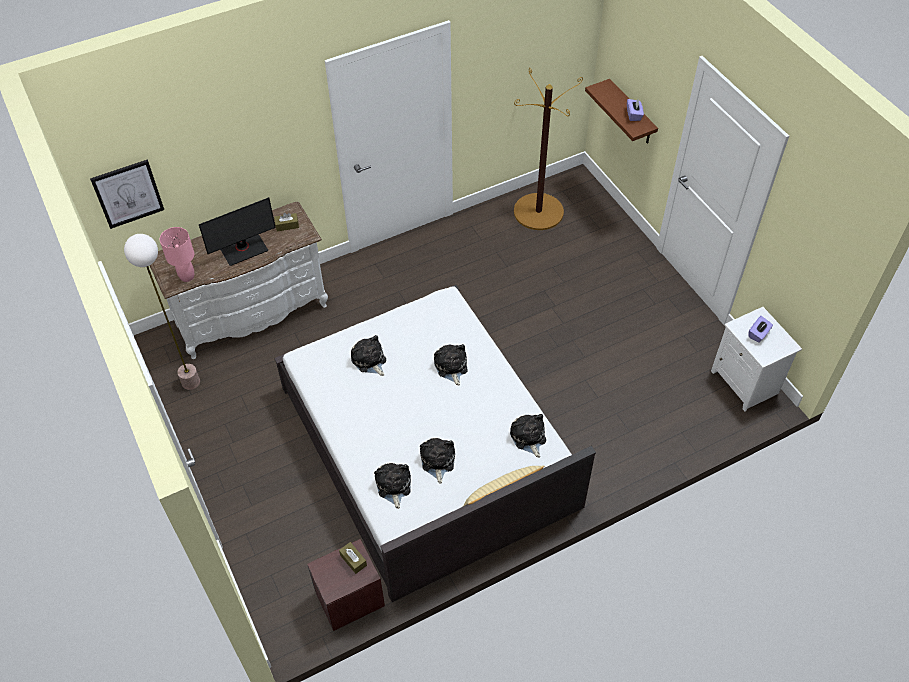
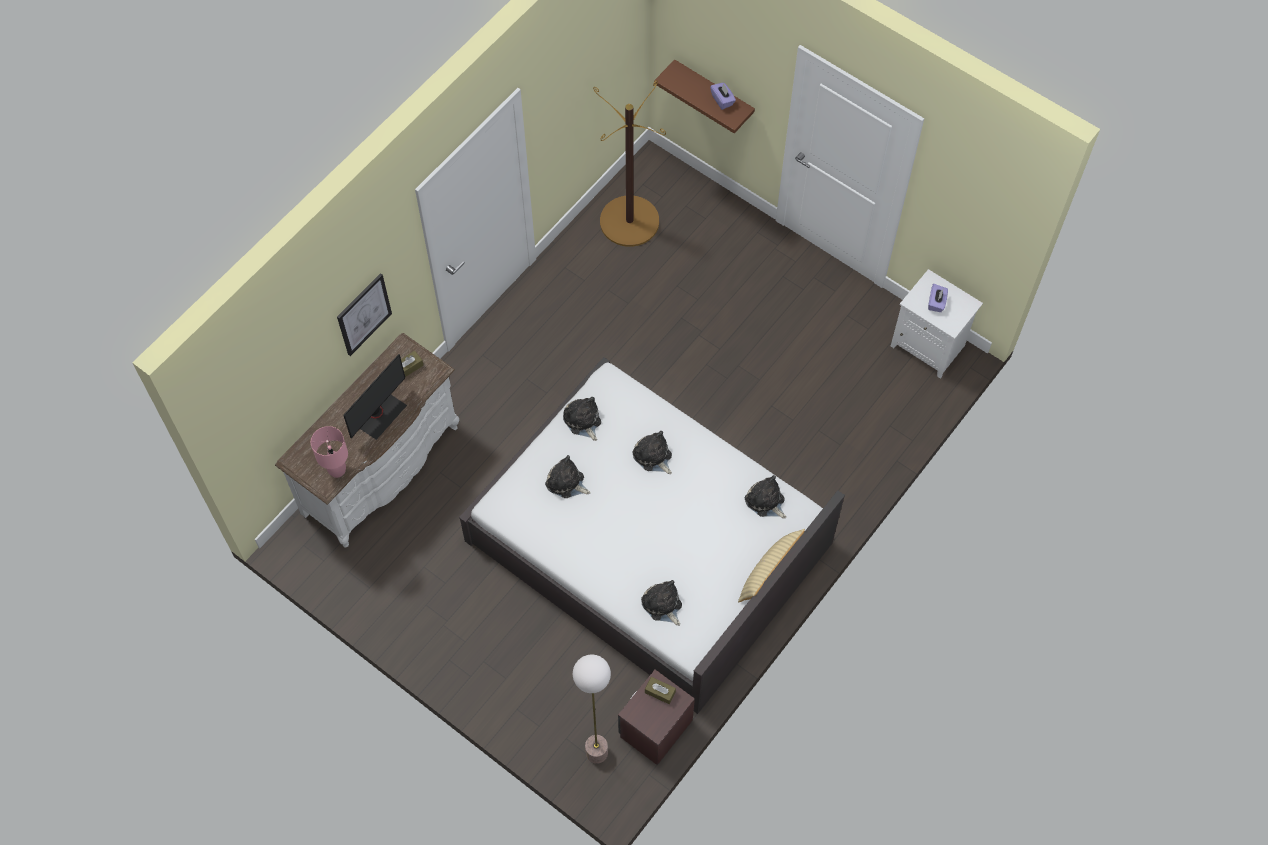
camera: 25 degrees left, 10 degrees up
(128, 193) = (256, 413): picture -> picture (364, 314)
(190, 382) = (360, 574): floor lamp -> floor lamp (596, 752)
(437, 461) = (691, 562): plush toy -> plush toy (583, 421)

